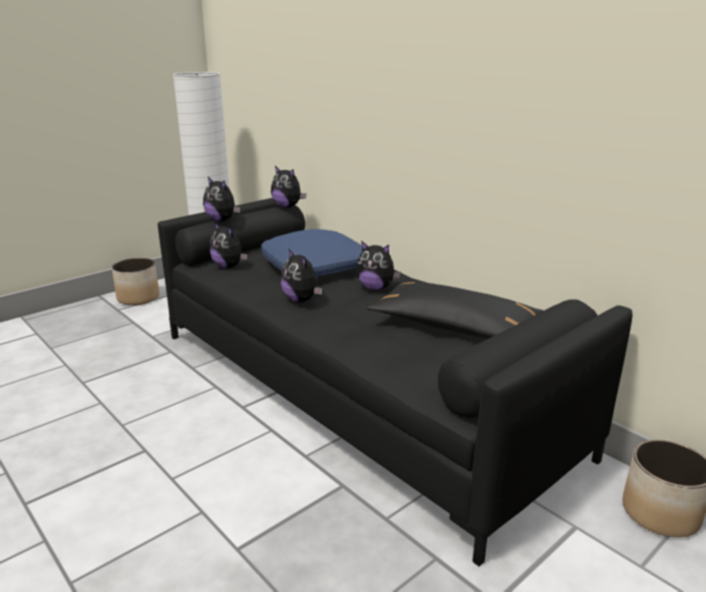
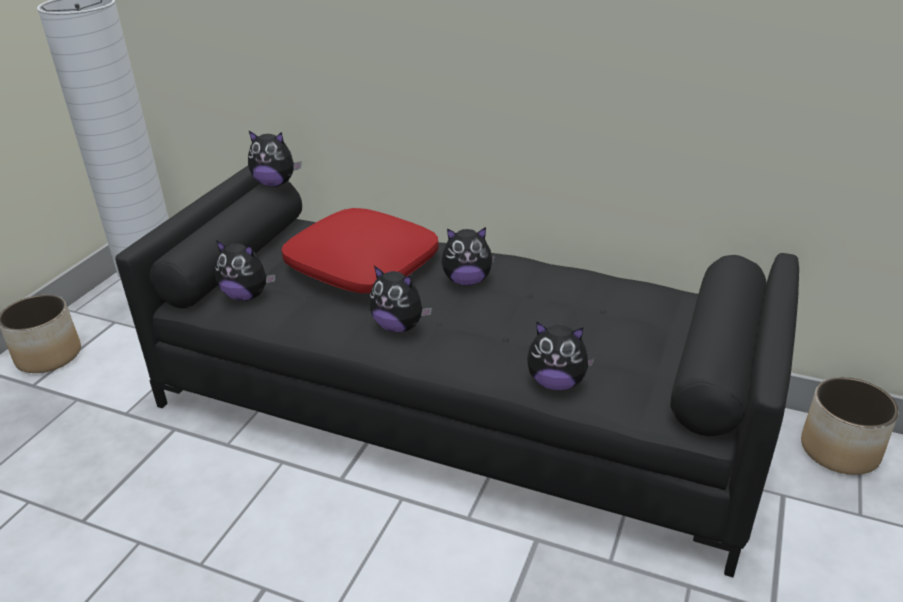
camera: 25 degrees left, 10 degrees up
(222, 220) = (208, 230): plush toy -> plush toy (556, 382)
(315, 266) = (363, 265): blue pillow -> red pillow
(454, 327) = (602, 315): black pillow -> none

